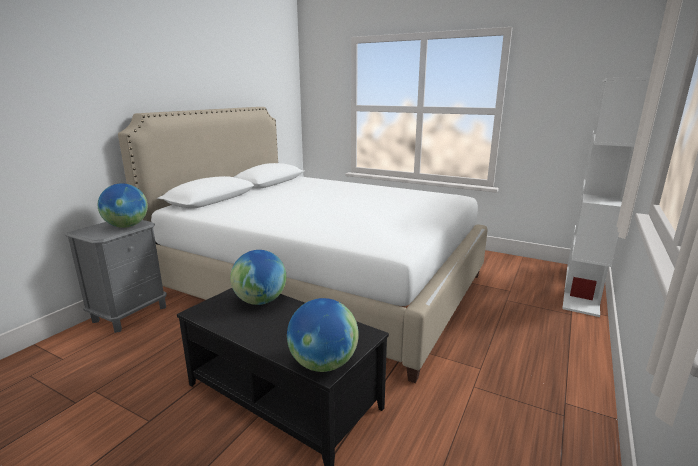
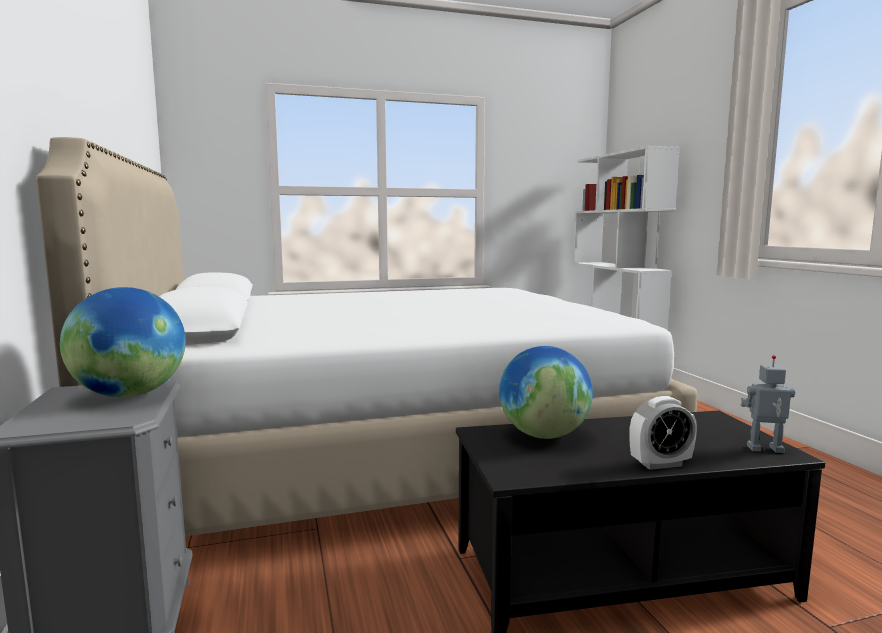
camera: 45 degrees left, 10 degrees down
(255, 339) = (660, 464): none -> alarm clock
(323, 364) = (765, 450): globe -> toy robot

